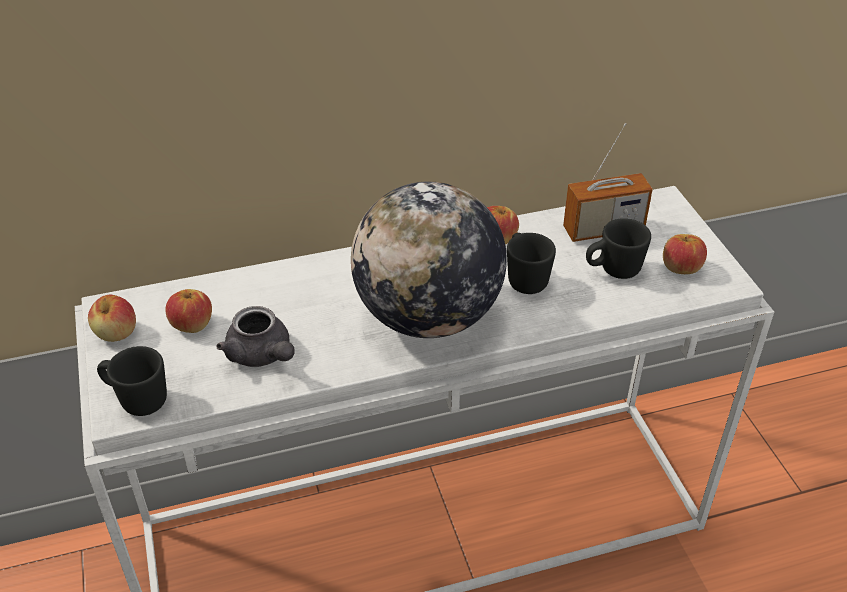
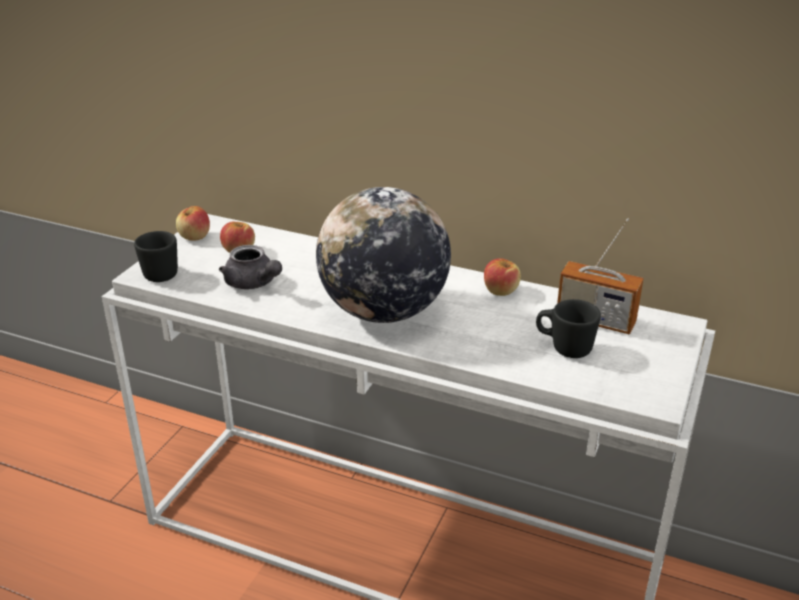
camera: 40 degrees right, 10 degrees down
(262, 355) = (253, 284): grey teapot -> grey teapot turned 45 degrees counterclockwise
(524, 278) = (485, 322): black mug -> none
(680, 267) = (627, 372): apple -> none

